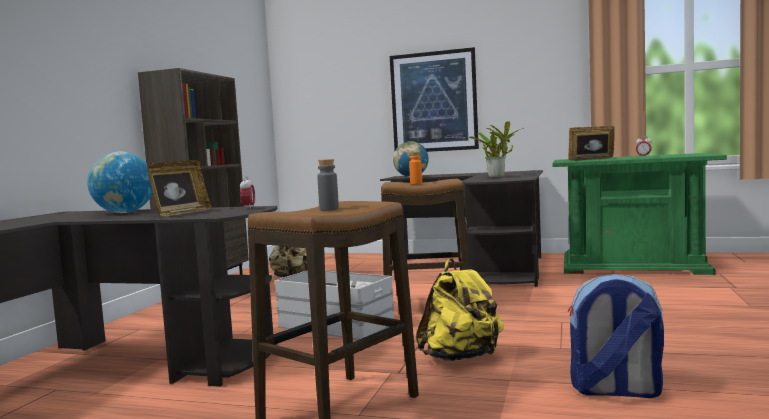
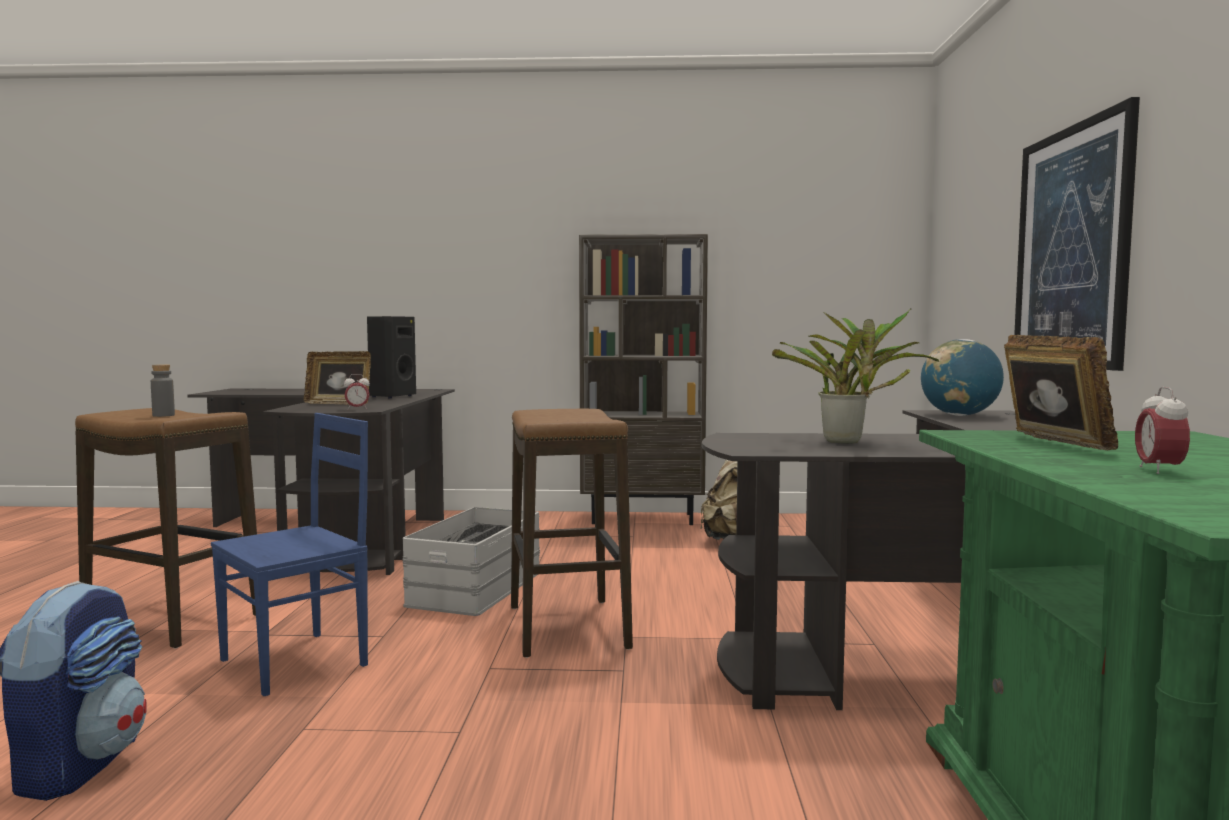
camera: 75 degrees right, 0 degrees up
(124, 213) = (391, 396): globe -> black speaker
(416, 183) = (541, 416): orange bottle -> none
(461, 358) = (297, 662): yellow backpack -> blue chair

